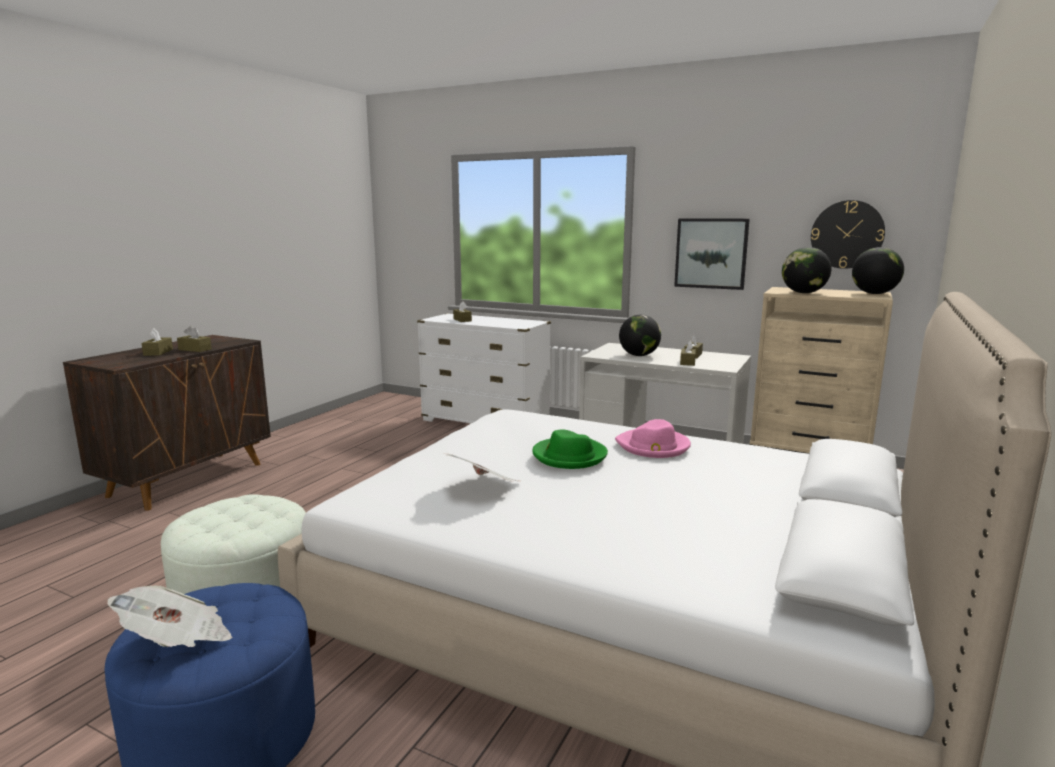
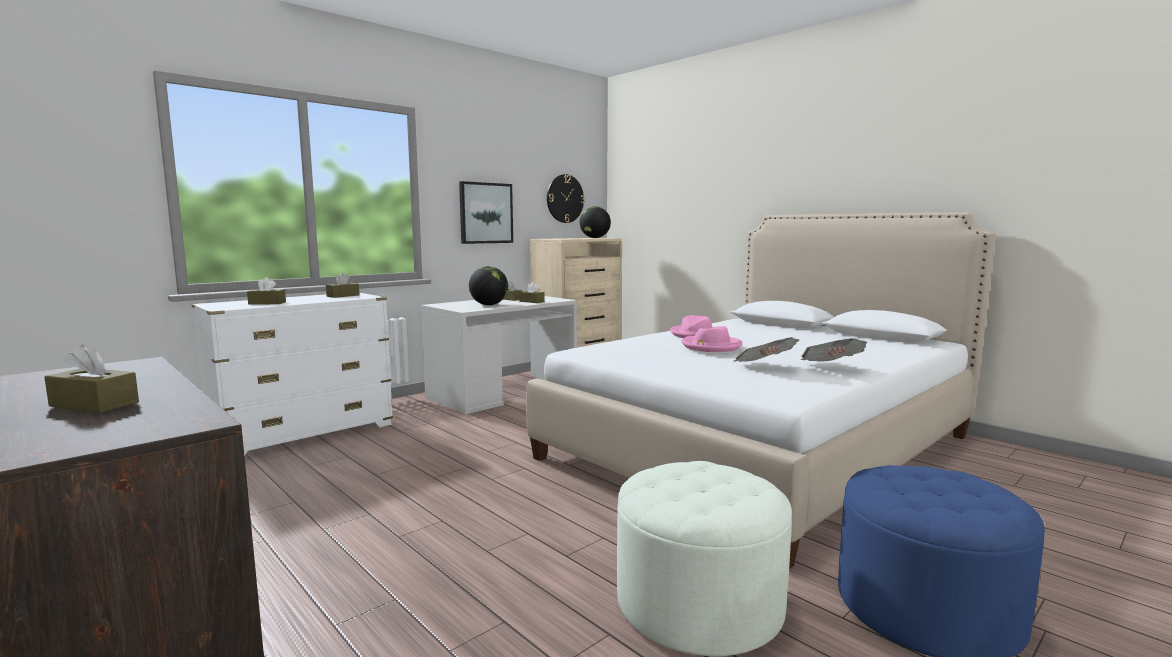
camera: 70 degrees left, 5 degrees down
(178, 641) = (975, 499): newspaper -> newspaper (831, 368)
(195, 349) = (143, 383): brown tissue box -> brown tissue box (343, 296)
(569, 456) = (711, 346): green hat -> pink hat
(803, 293) = (574, 238): globe -> none

